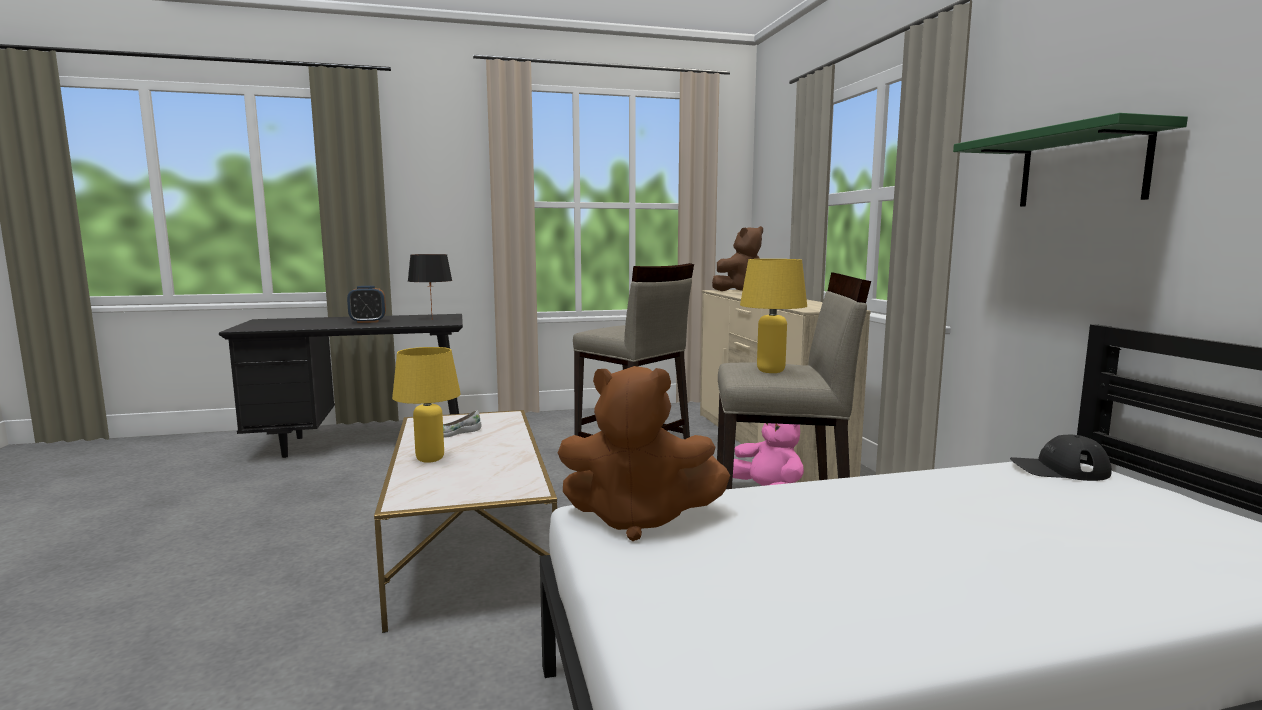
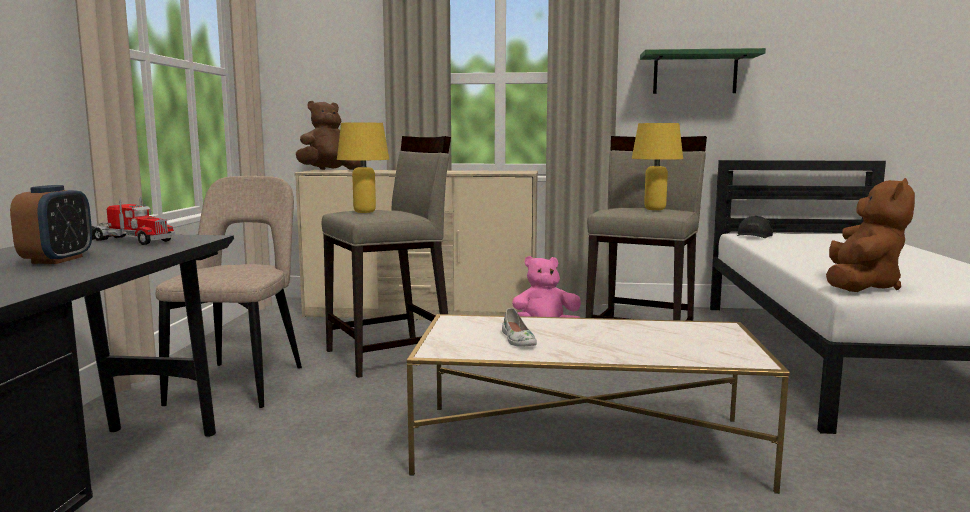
camera: 70 degrees left, 0 degrees up
(430, 459) = (616, 351): yellow table lamp -> yellow table lamp (364, 212)
(432, 319) = (126, 240): black table lamp -> toy truck
(542, 432) = (241, 383): none -> beige chair
(739, 291) = (330, 170): brown plush toy -> brown plush toy turned 105 degrees counterclockwise

